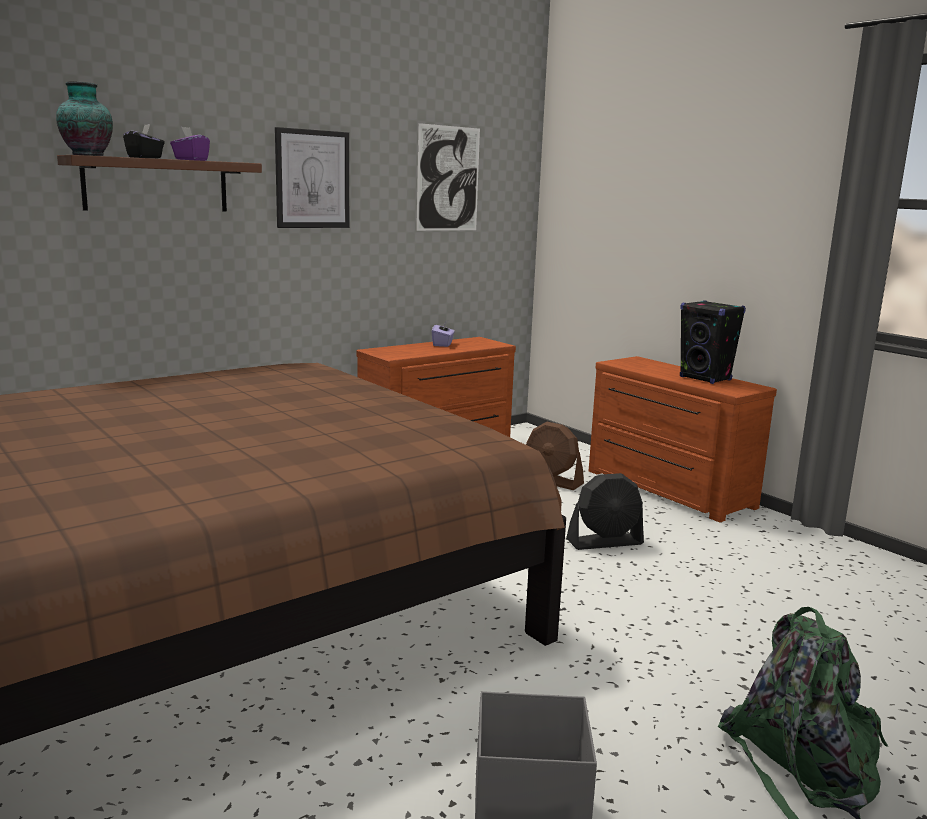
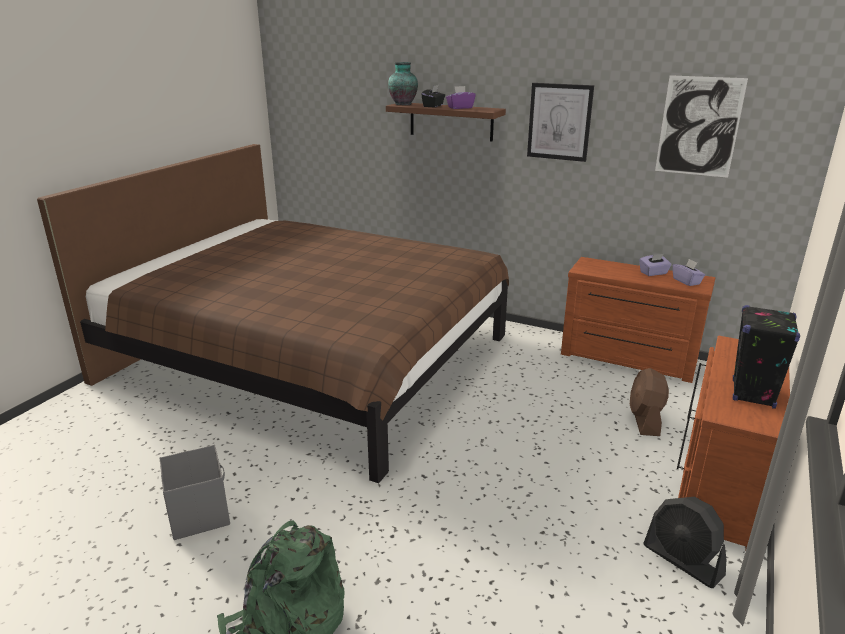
camera: 65 degrees right, 10 degrees up
(477, 343) = (686, 281): none -> purple tissue box
(605, 542) = (552, 472): black fan -> black fan (683, 560)

